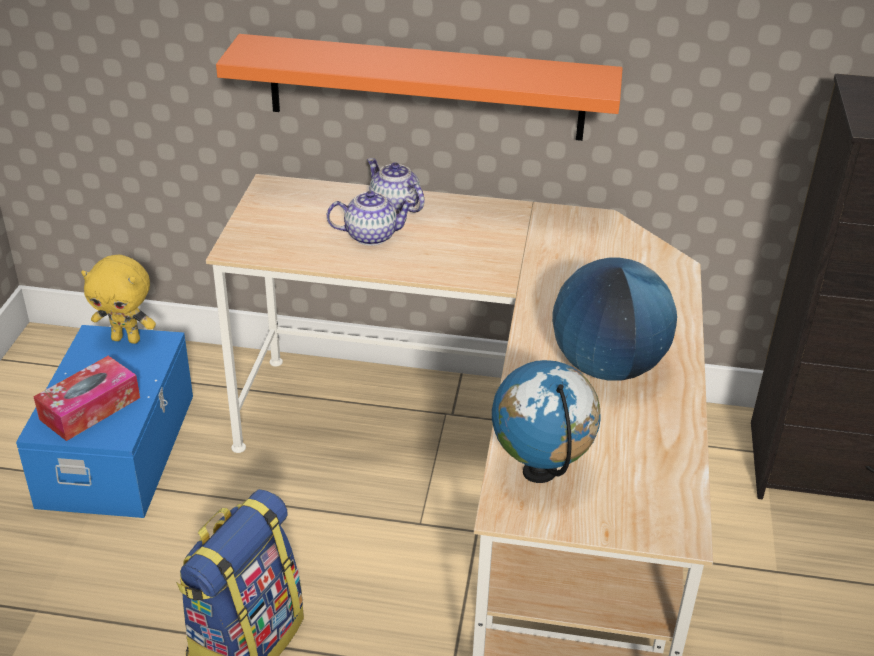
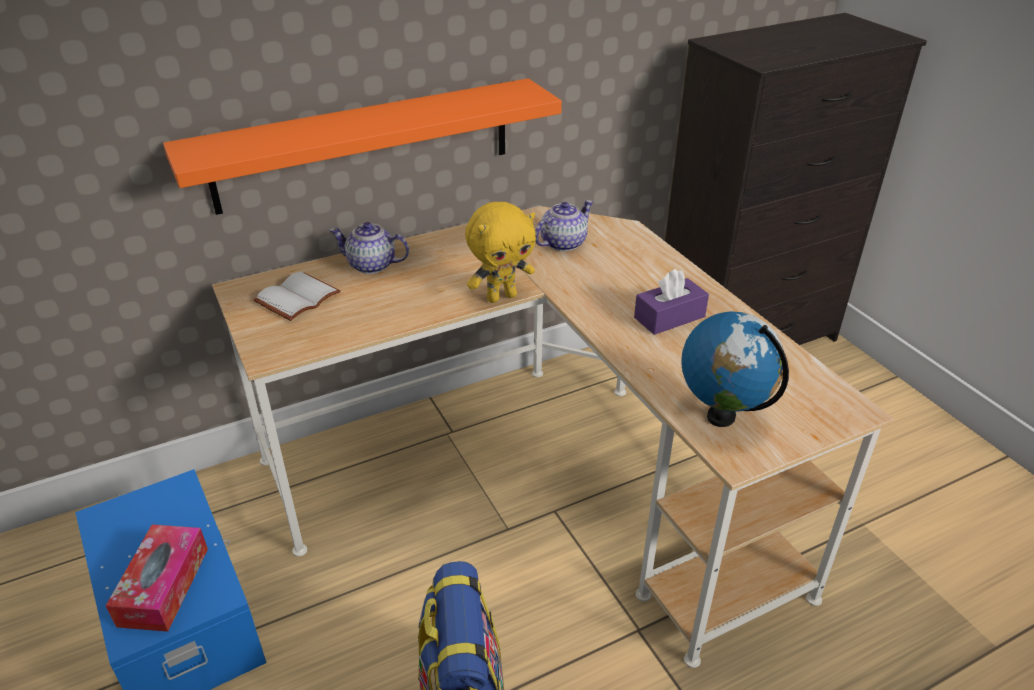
camera: 35 degrees left, 0 degrees up
(127, 339) = (140, 502): yellow plush toy -> yellow plush toy (501, 297)
(305, 213) = (298, 299): none -> white book
(370, 235) = (378, 295): teapot -> teapot (562, 243)
(607, 367) = (669, 317): globe -> purple tissue box

